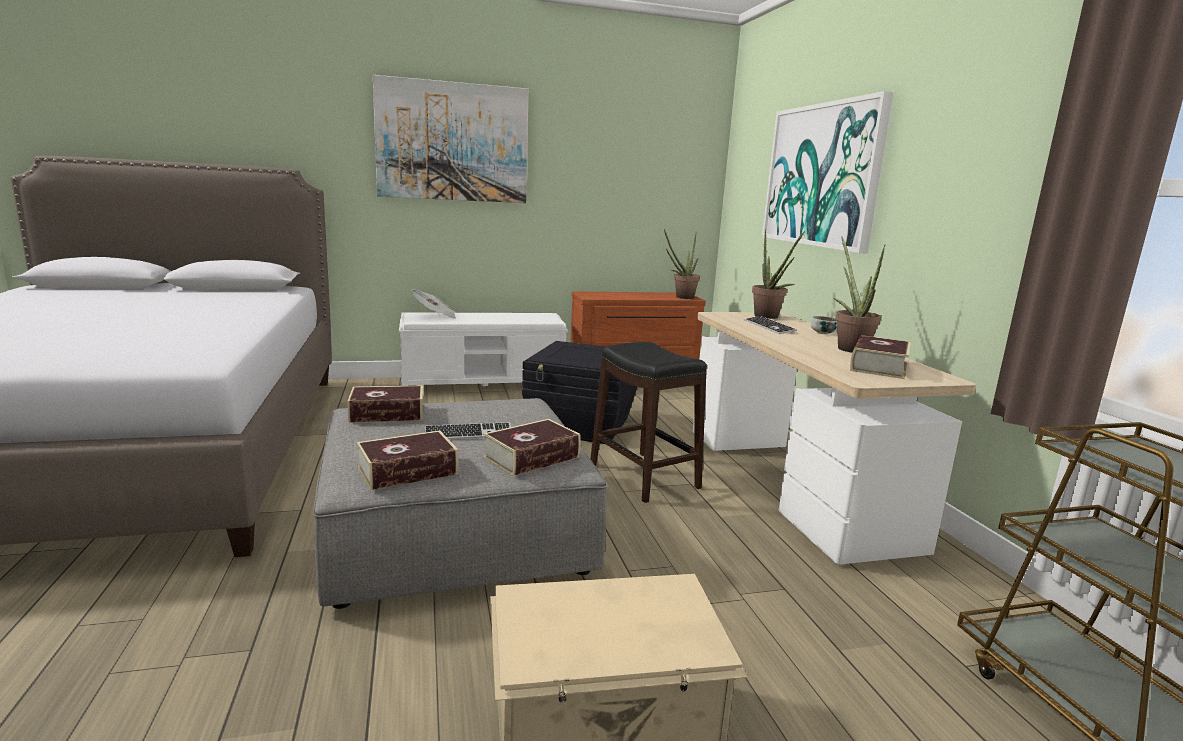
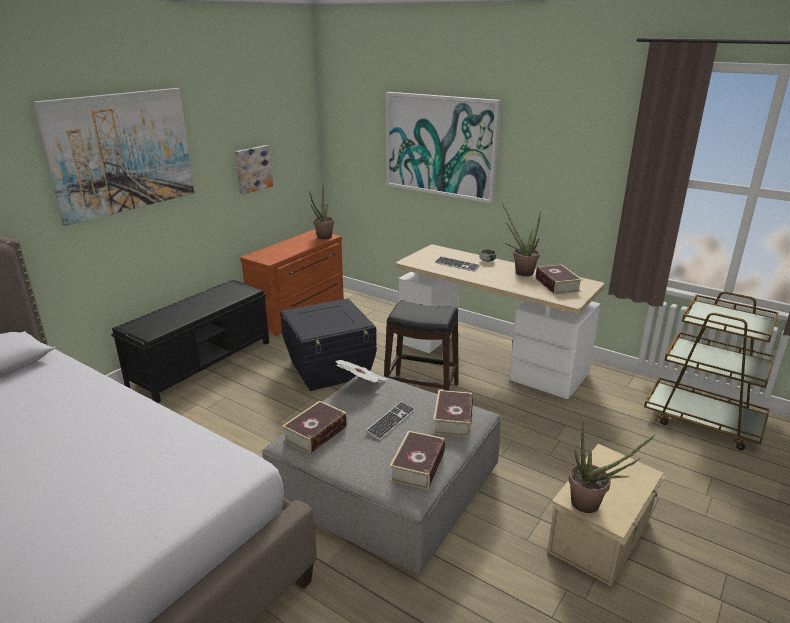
camera: 40 degrees left, 10 degrees up
(435, 316) = (154, 322): newspaper -> newspaper (362, 383)
(484, 385) = (202, 363): white bench -> black bench
(611, 197) = (252, 169): none -> picture
(769, 317) = (438, 253): potted plant -> potted plant (591, 505)

